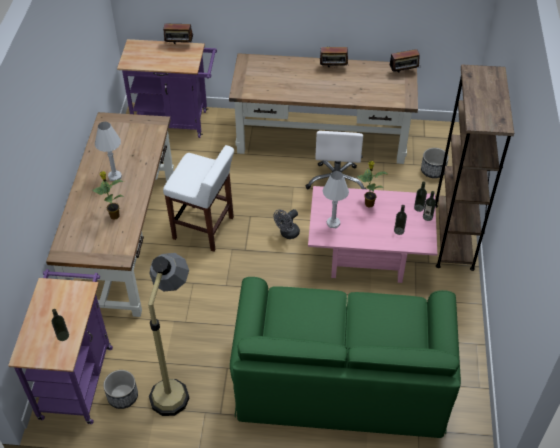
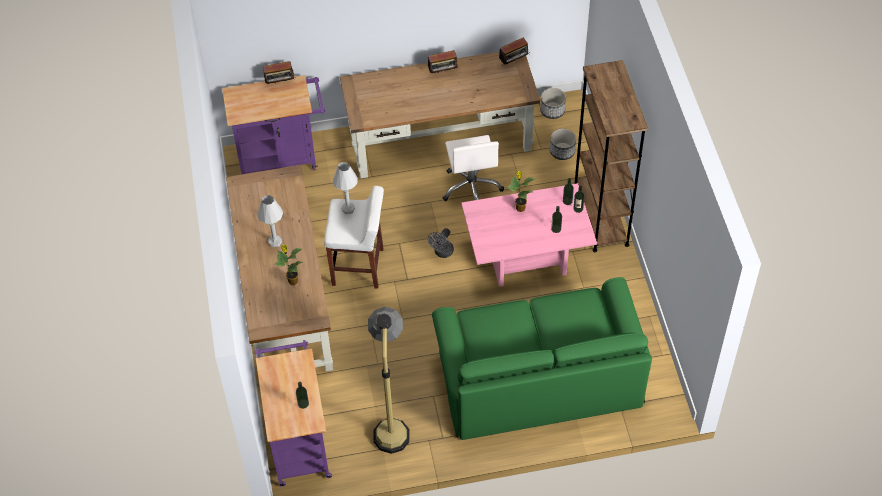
camera: 15 degrees left, 5 degrees up
(123, 396) = (348, 446): planter -> planter (552, 110)
(333, 223) = (493, 236): white table lamp -> white table lamp (348, 209)

